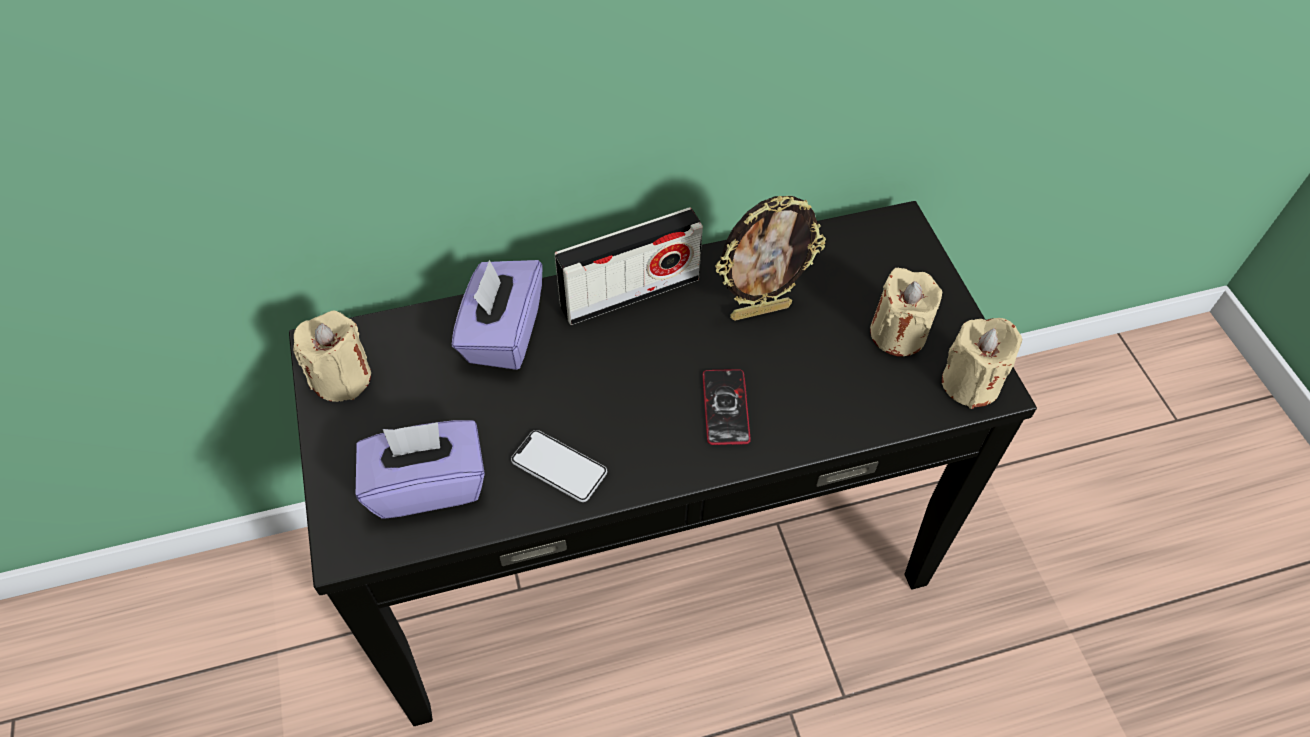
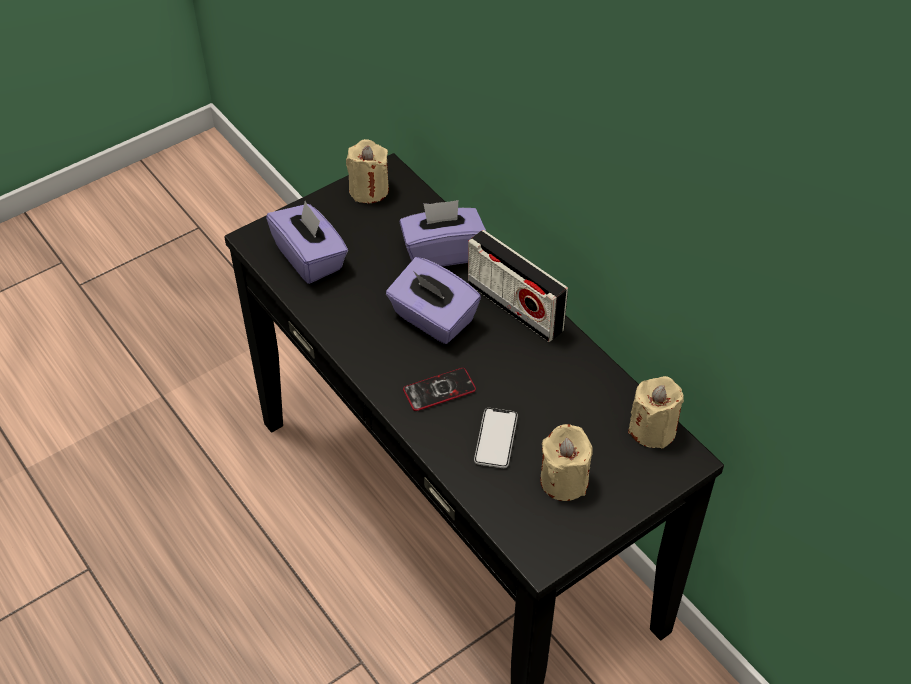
camera: 70 degrees right, 5 degrees down
(559, 467) = (350, 315): phone -> phone (496, 438)
(609, 378) = (432, 319): none -> purple tissue box
(760, 310) = (539, 387): picture frame -> none
(970, 383) = (538, 540): beige candle -> beige candle (652, 429)

